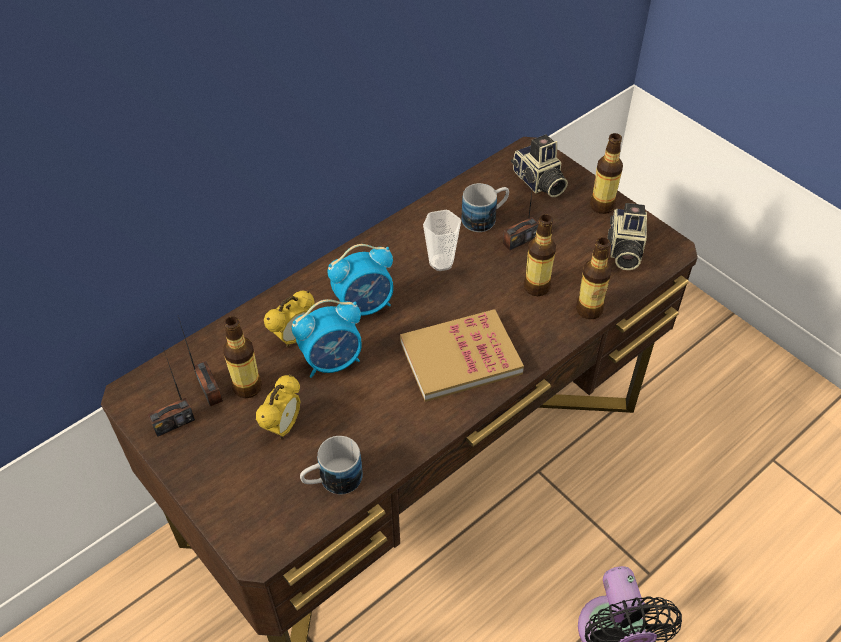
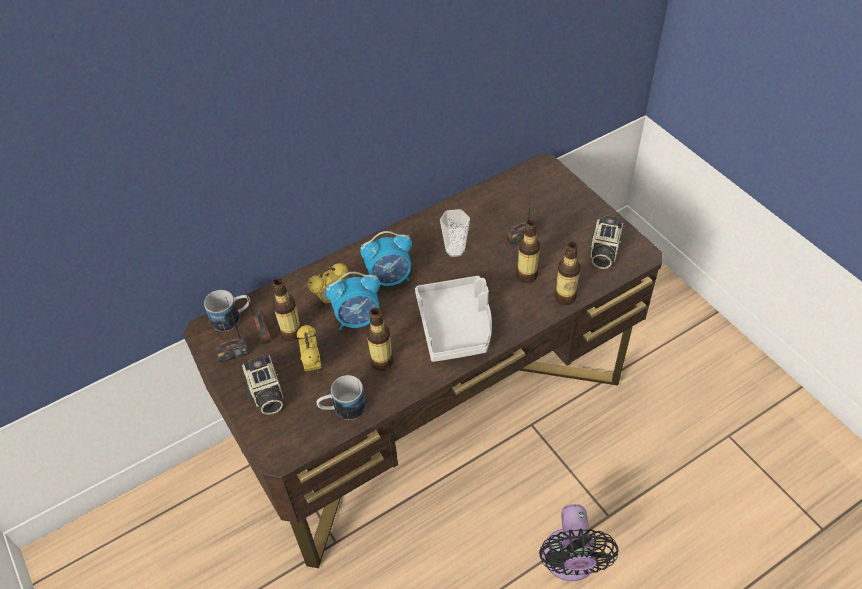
camera: 10 degrees right, 0 degrees up
(283, 427) = (313, 365): alarm clock -> alarm clock turned 45 degrees counterclockwise
(460, 357) = (456, 325): book -> grey tray
(485, 218) = (496, 217): mug -> mug (232, 318)
(538, 182) = (544, 192): camera -> camera (265, 394)
(602, 206) = (592, 215): bottle -> bottle (382, 362)

